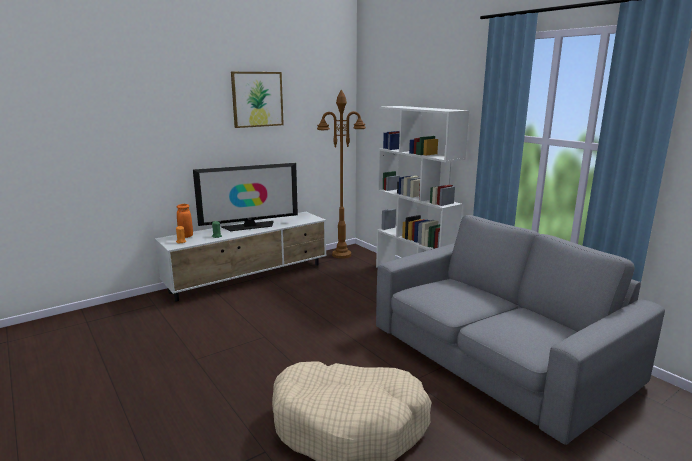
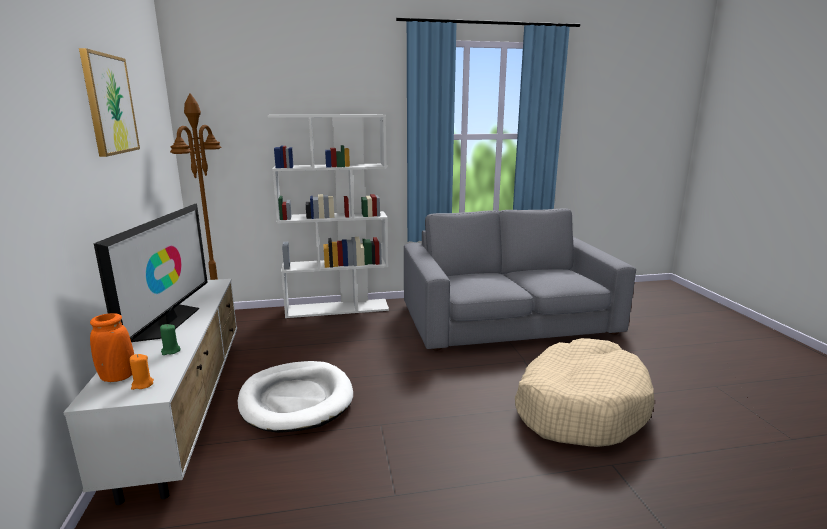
camera: 65 degrees left, 0 degrees up
(274, 303) = (296, 400): none -> white dog bed

